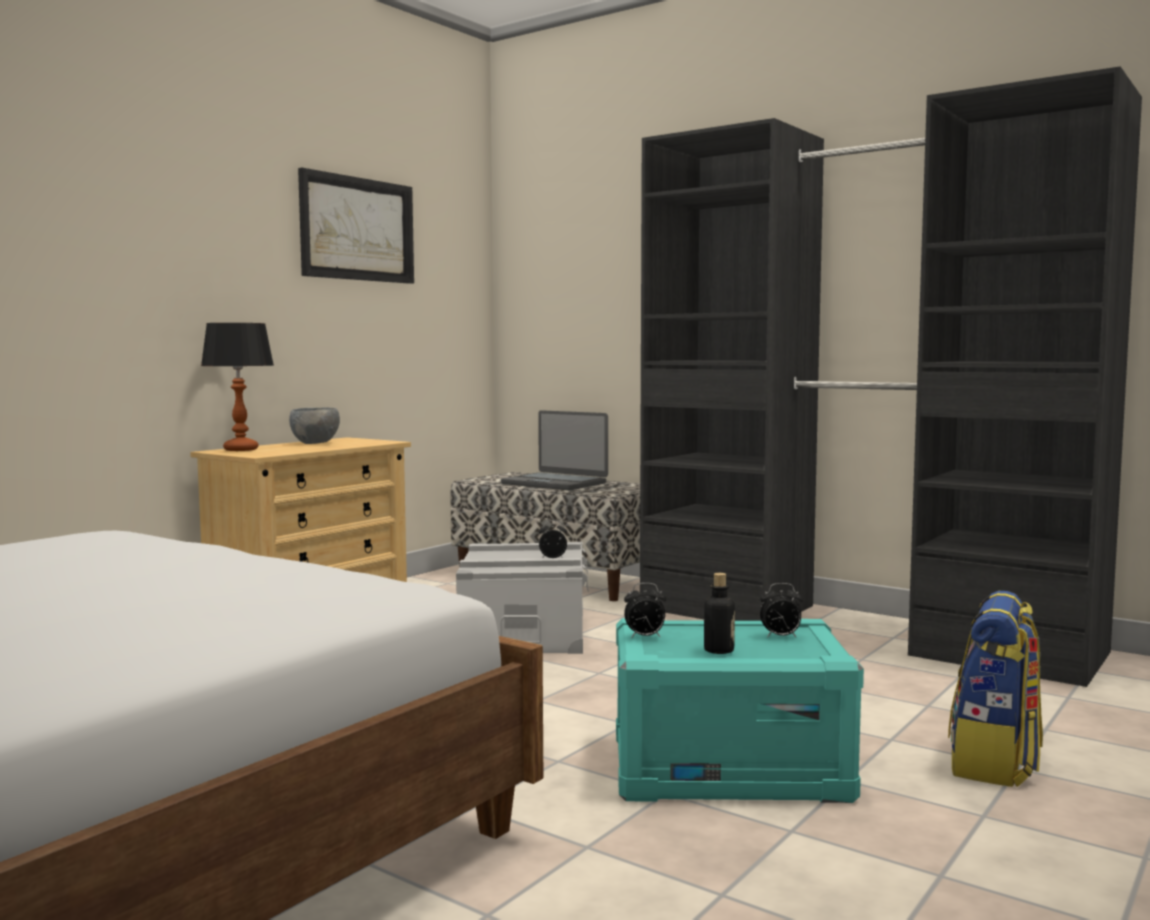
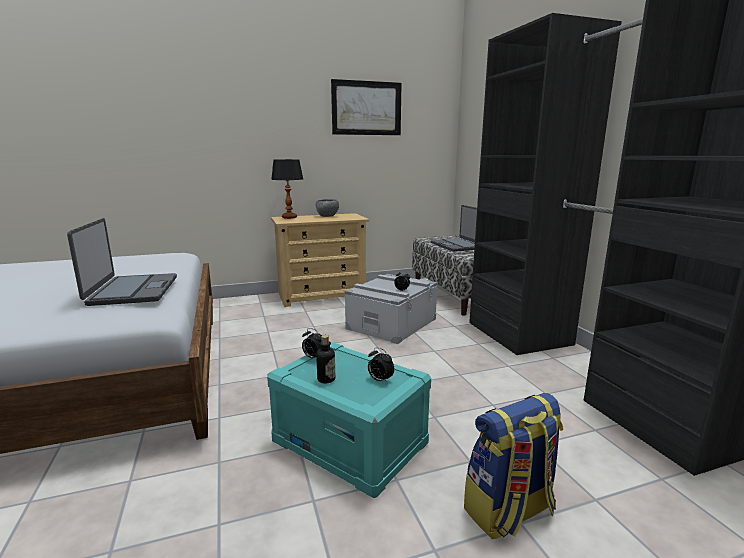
camera: 35 degrees right, 10 degrees up
(272, 571) = (132, 291): none -> laptop

